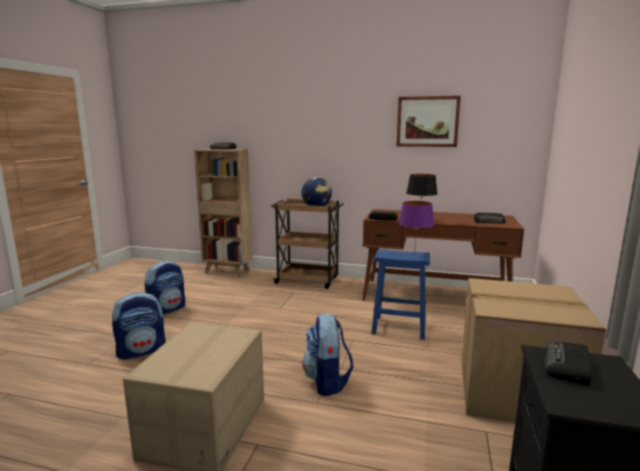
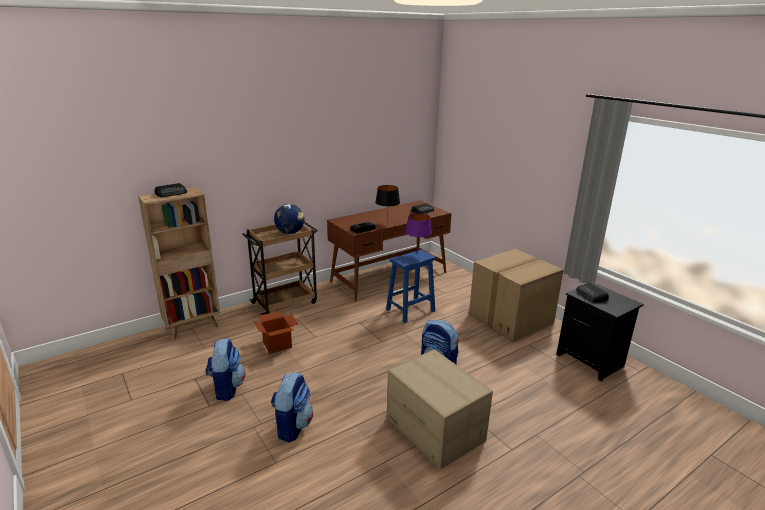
camera: 50 degrees left, 10 degrees up
(245, 301) = (277, 345): none -> cardboard box
(427, 121) = (362, 136): picture -> none

